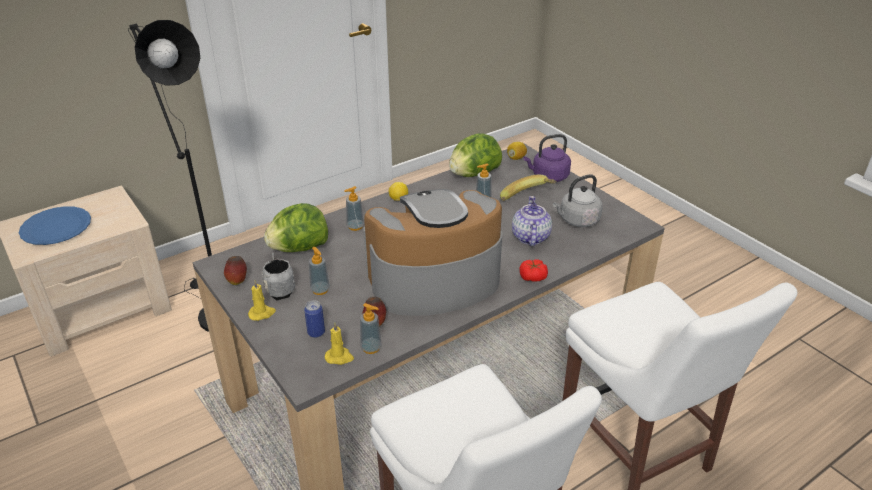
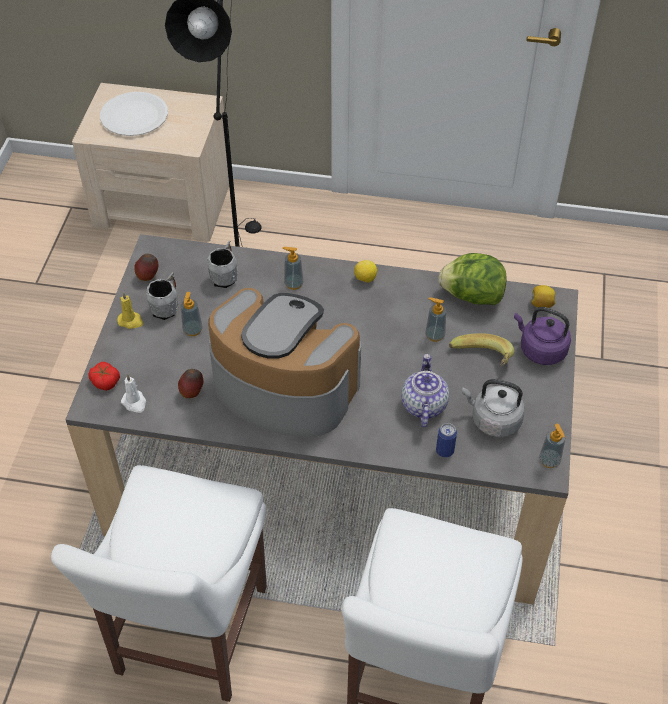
camera: 45 degrees right, 15 degrees up
(56, 227) = (134, 116): blue plate -> white plate
(299, 248) = (225, 276): lettuce -> grey mug
(316, 332) = (145, 368): can -> can (445, 451)
(339, 357) = (134, 403): yellow candle -> white candle
(371, 348) = (164, 412): soap dispenser -> soap dispenser (549, 460)
(530, 237) = (423, 405): teapot -> teapot turned 45 degrees counterclockwise
(533, 277) = (366, 447): tomato -> tomato (105, 381)

